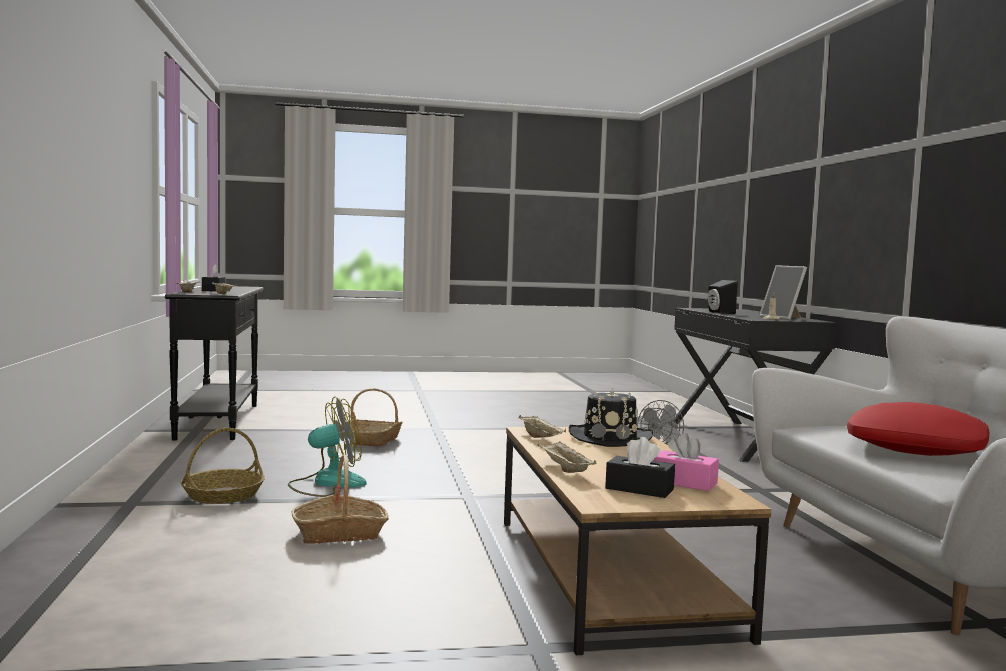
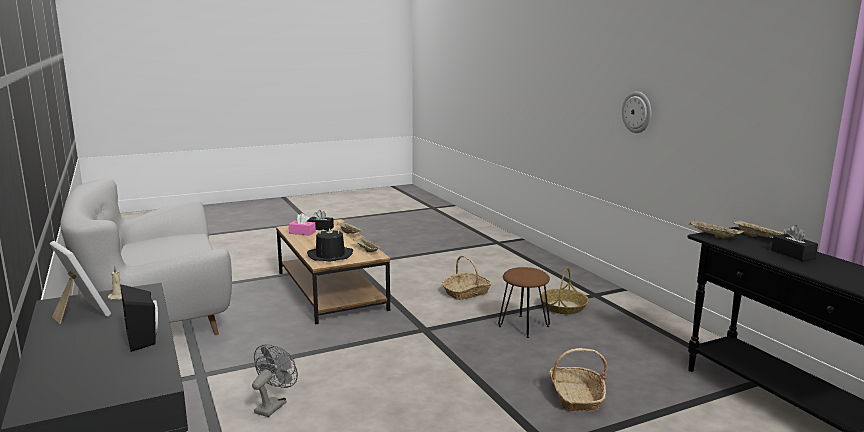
camera: 165 degrees right, 10 degrees up
(48, 168) = (637, 112): none -> wall clock
(327, 483) = (524, 326): fan -> brown stool
(916, 448) = (169, 253): red pillow -> none

